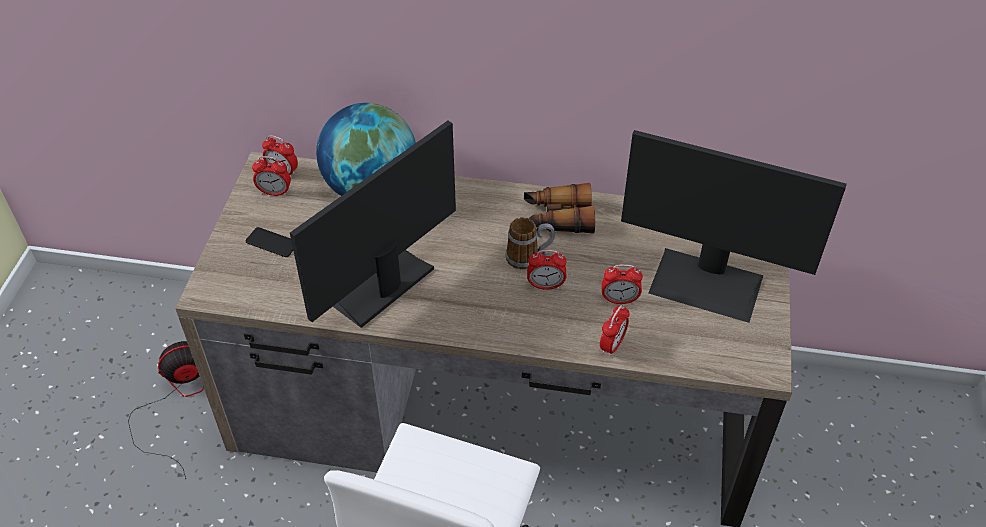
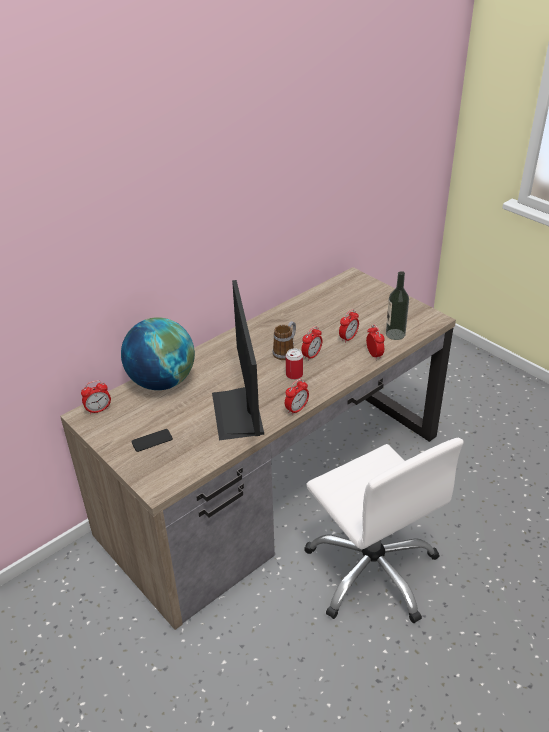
camera: 50 degrees left, 10 degrees down
(177, 401) = (103, 639): fan -> none
(275, 192) = (111, 421): alarm clock -> alarm clock (296, 409)
(492, 291) = (294, 375): none -> can
(557, 218) = (270, 329): binoculars -> none
(680, 343) = (395, 334): none -> bottle
(707, 283) = (368, 308): monitor -> none

